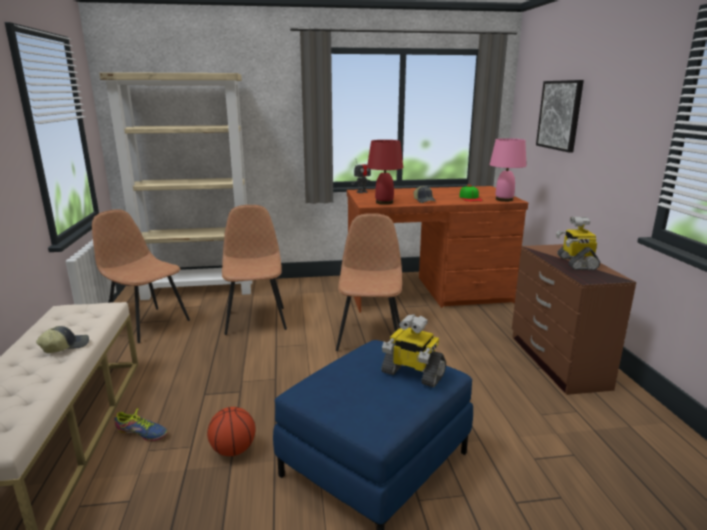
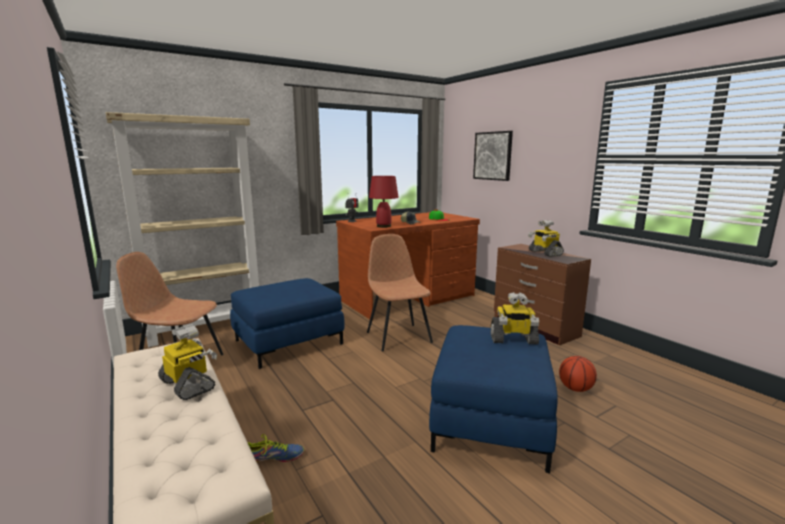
camera: 25 degrees left, 5 degrees down
(65, 346) = (188, 385): cap -> toy robot
(233, 450) = (375, 445): basketball -> basketball (575, 389)
(256, 320) = (288, 342): brown chair -> blue ottoman
(503, 199) = (462, 218): pink table lamp -> none

